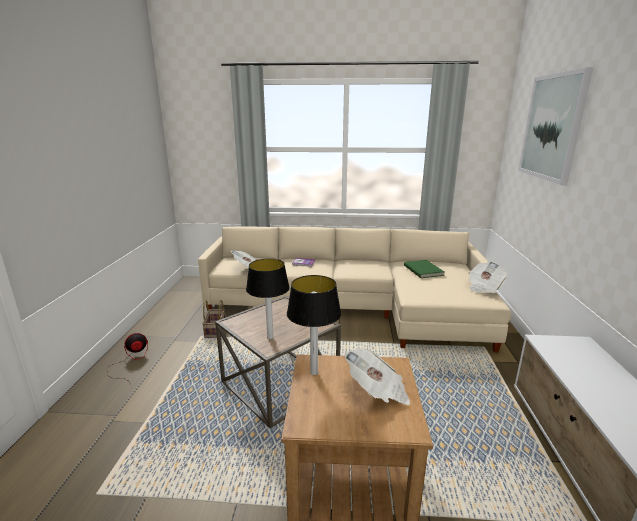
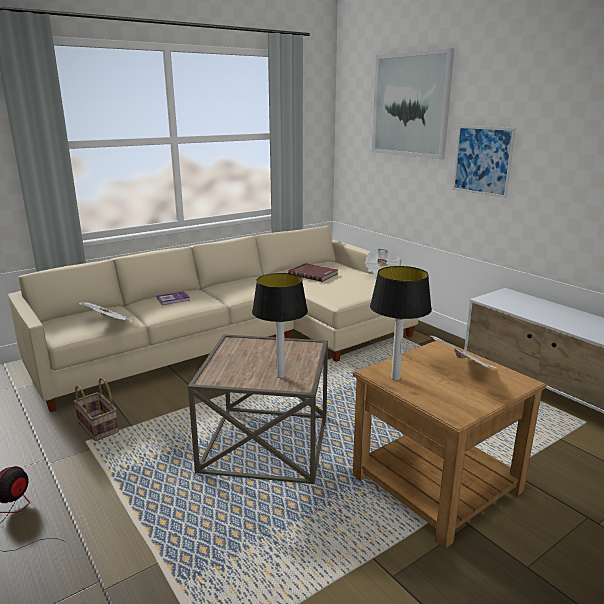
camera: 40 degrees left, 0 degrees up
(424, 270) = (313, 274): green book -> red book
(596, 192) = (482, 160): none -> picture

